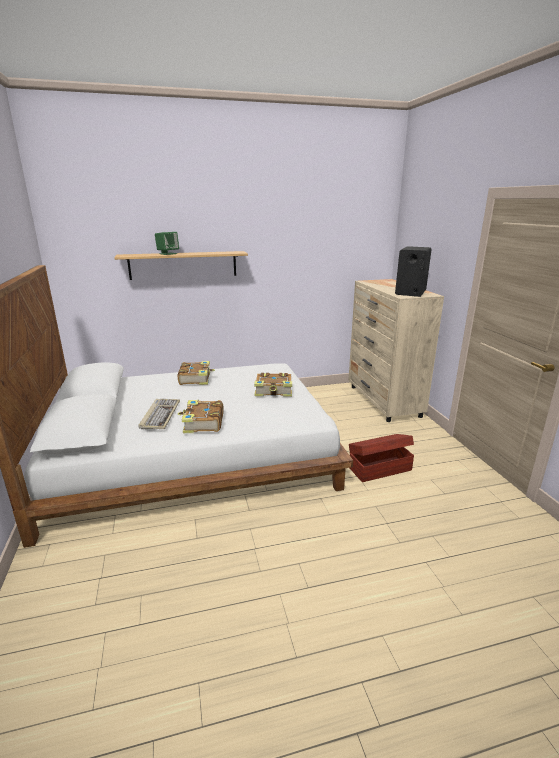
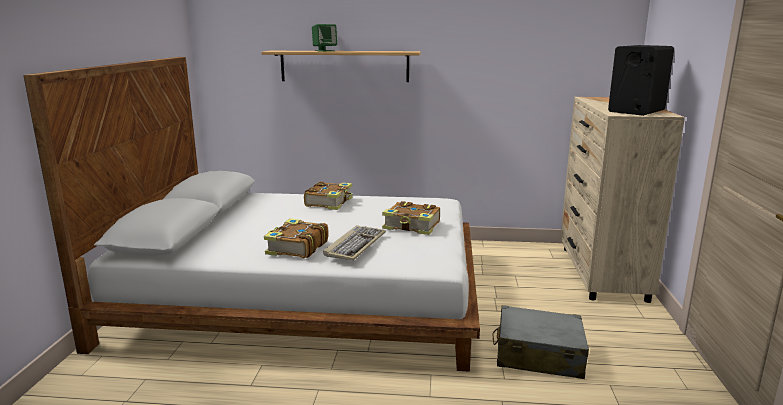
camera: 20 degrees right, 5 degrees down
(160, 415) = (257, 233): keyboard -> keyboard (355, 245)
(379, 468) = (538, 355): brown storage box -> grey suitcase

